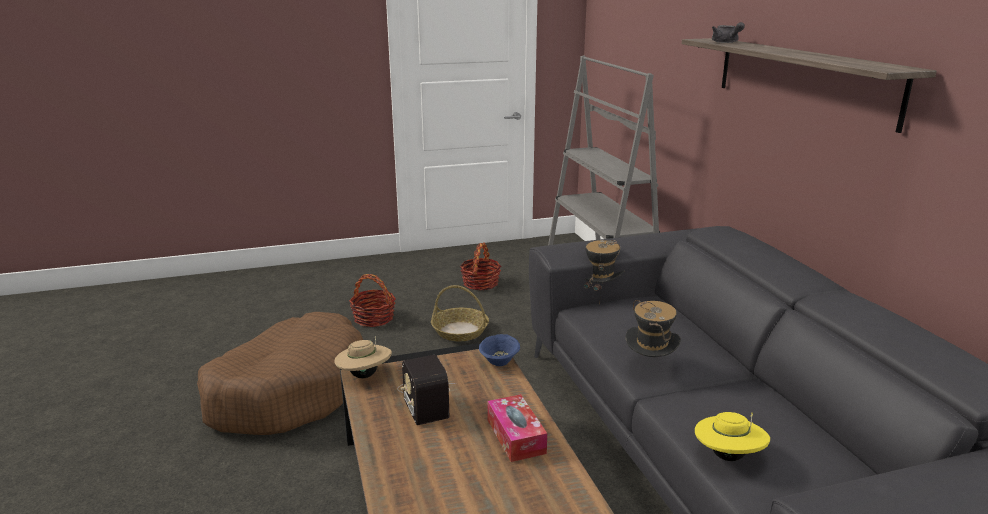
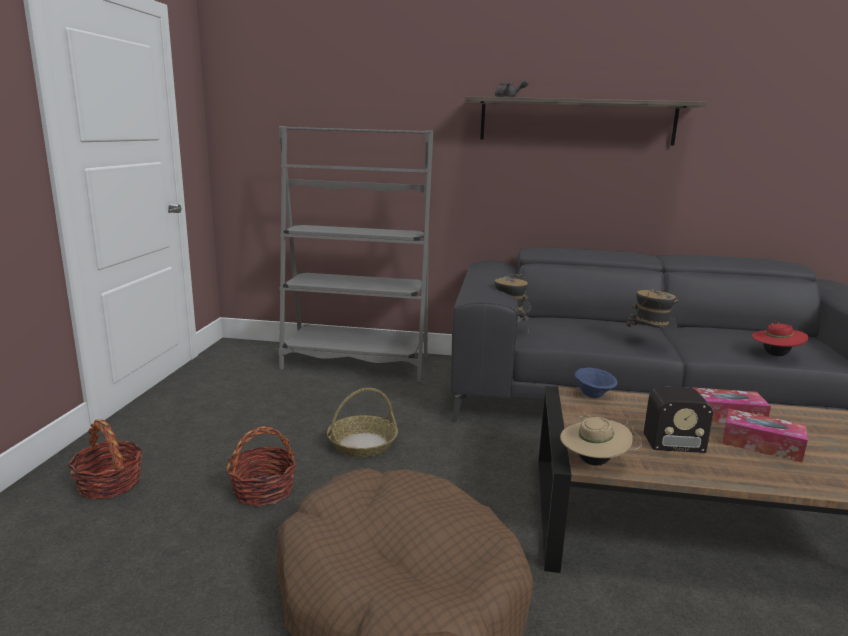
camera: 65 degrees left, 5 degrees down
(459, 457) = (761, 445): none -> tissue box
(480, 283) = (265, 406): basket -> basket (110, 484)
(728, 456) = (775, 355): yellow hat -> red hat

